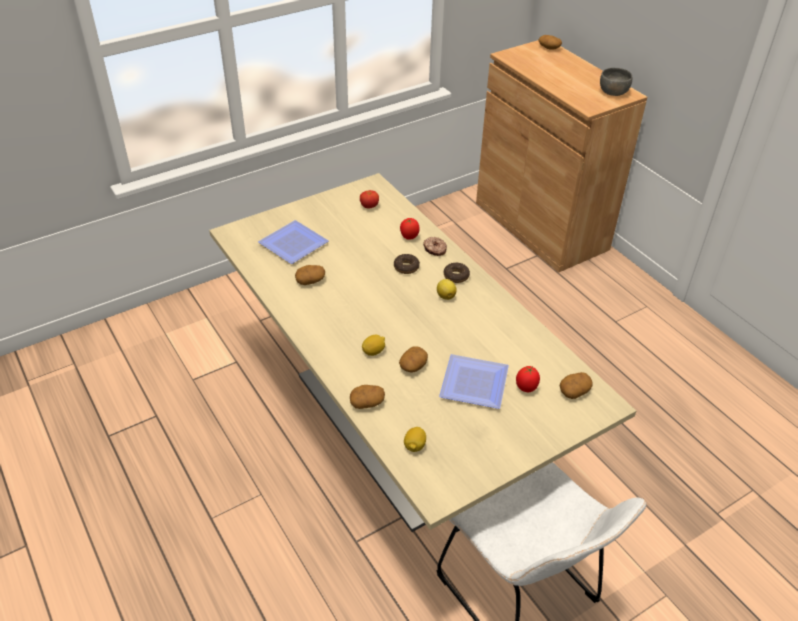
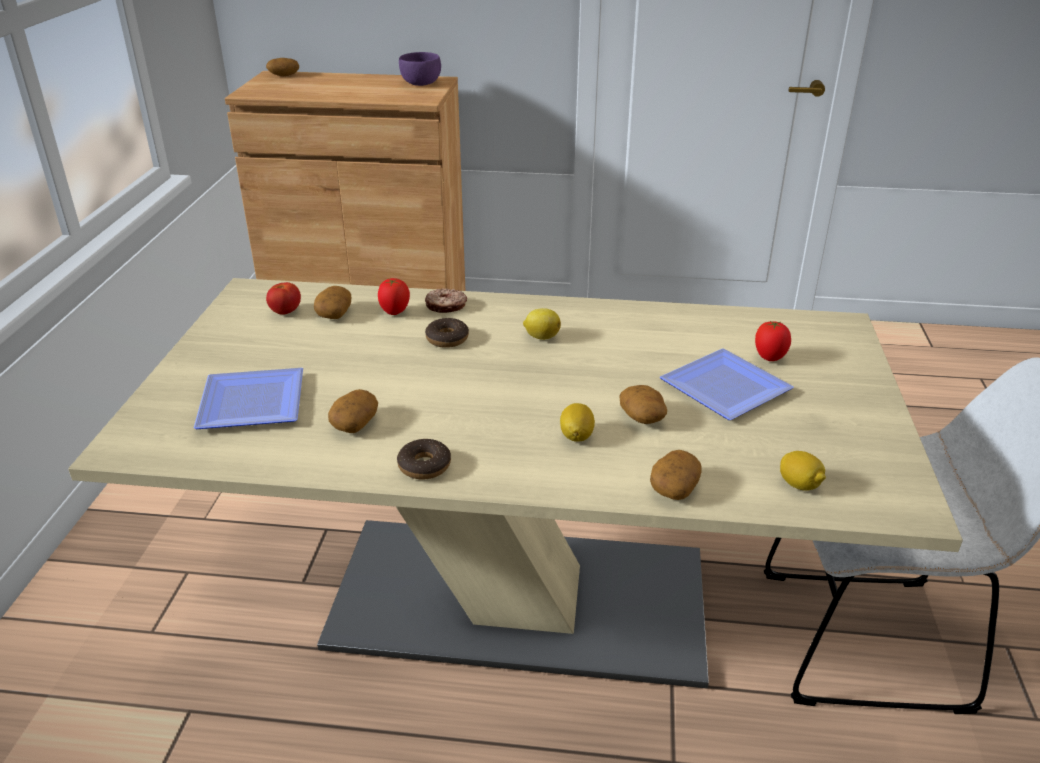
camera: 50 degrees left, 10 degrees down
(456, 276) = (515, 315): donut -> donut (424, 466)
(574, 391) = (804, 332): potato -> potato (334, 313)
(613, 92) = (421, 83): grey bowl -> purple bowl

